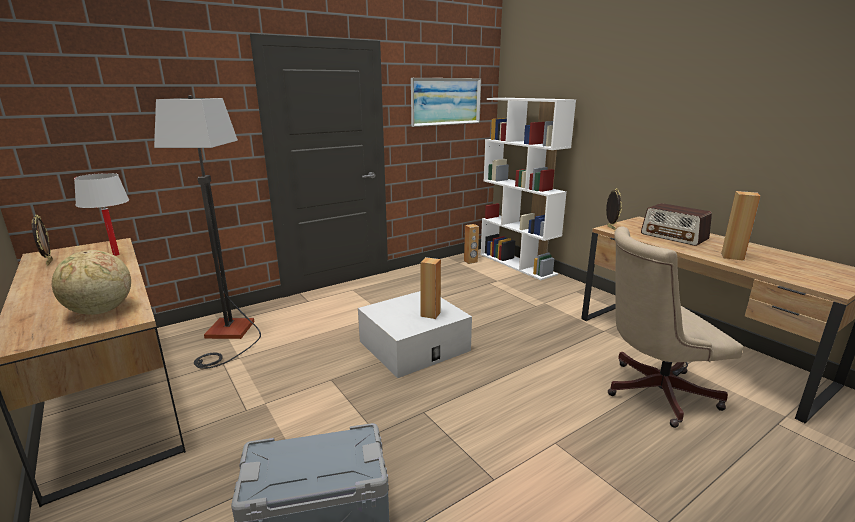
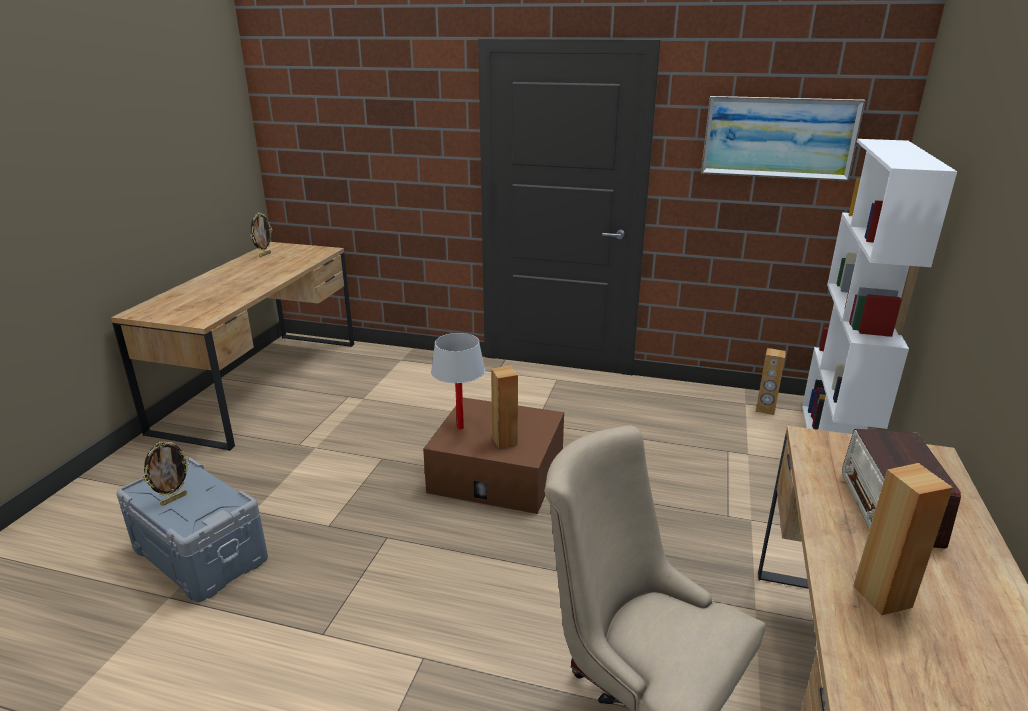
camera: 50 degrees right, 5 degrees up
(100, 311) = (201, 307): globe -> none
(116, 254) = (303, 262): white table lamp -> white table lamp (460, 427)
(228, 336) = (388, 374): floor lamp -> none
(414, 346) = (497, 472): white storage box -> brown storage box
(610, 228) = (818, 439): picture frame -> picture frame (174, 499)

